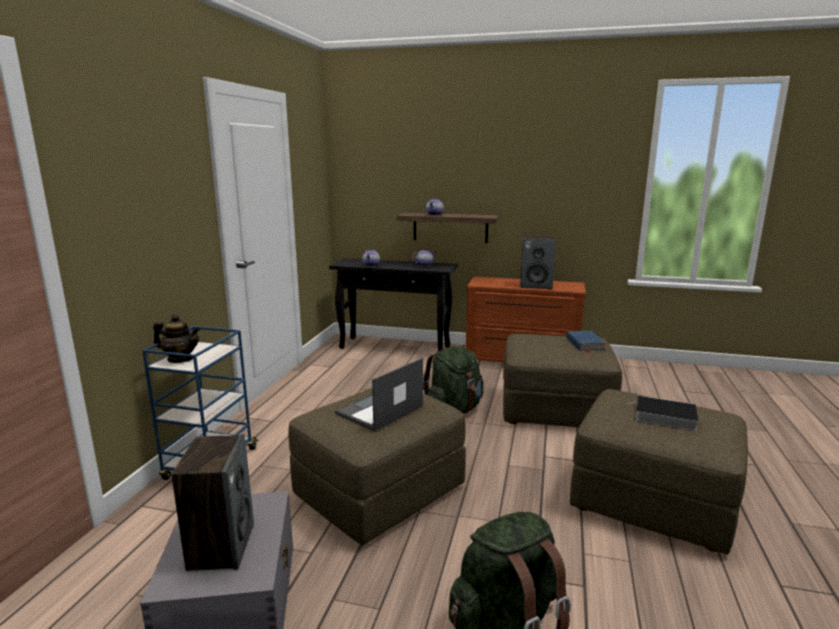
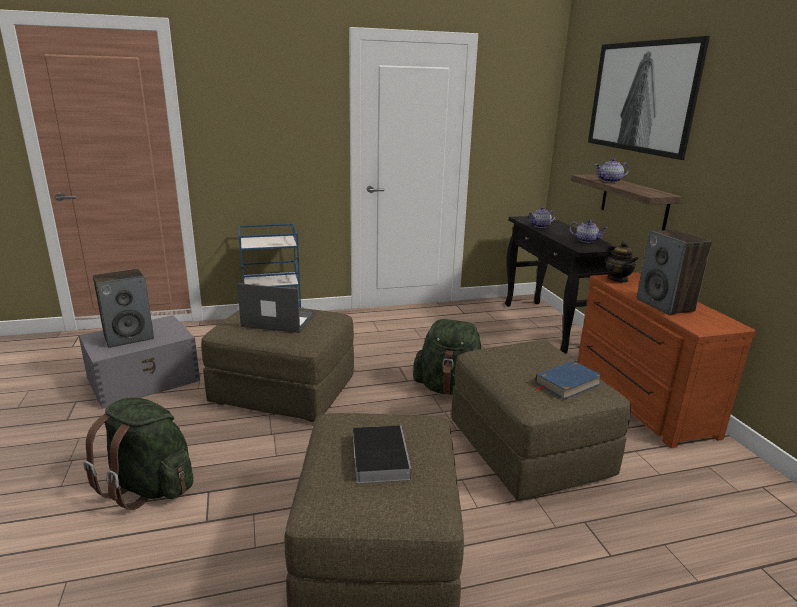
camera: 60 degrees right, 5 degrees up
(180, 359) = (257, 240): teapot -> teapot (617, 279)
(438, 149) = (641, 97): none -> picture

